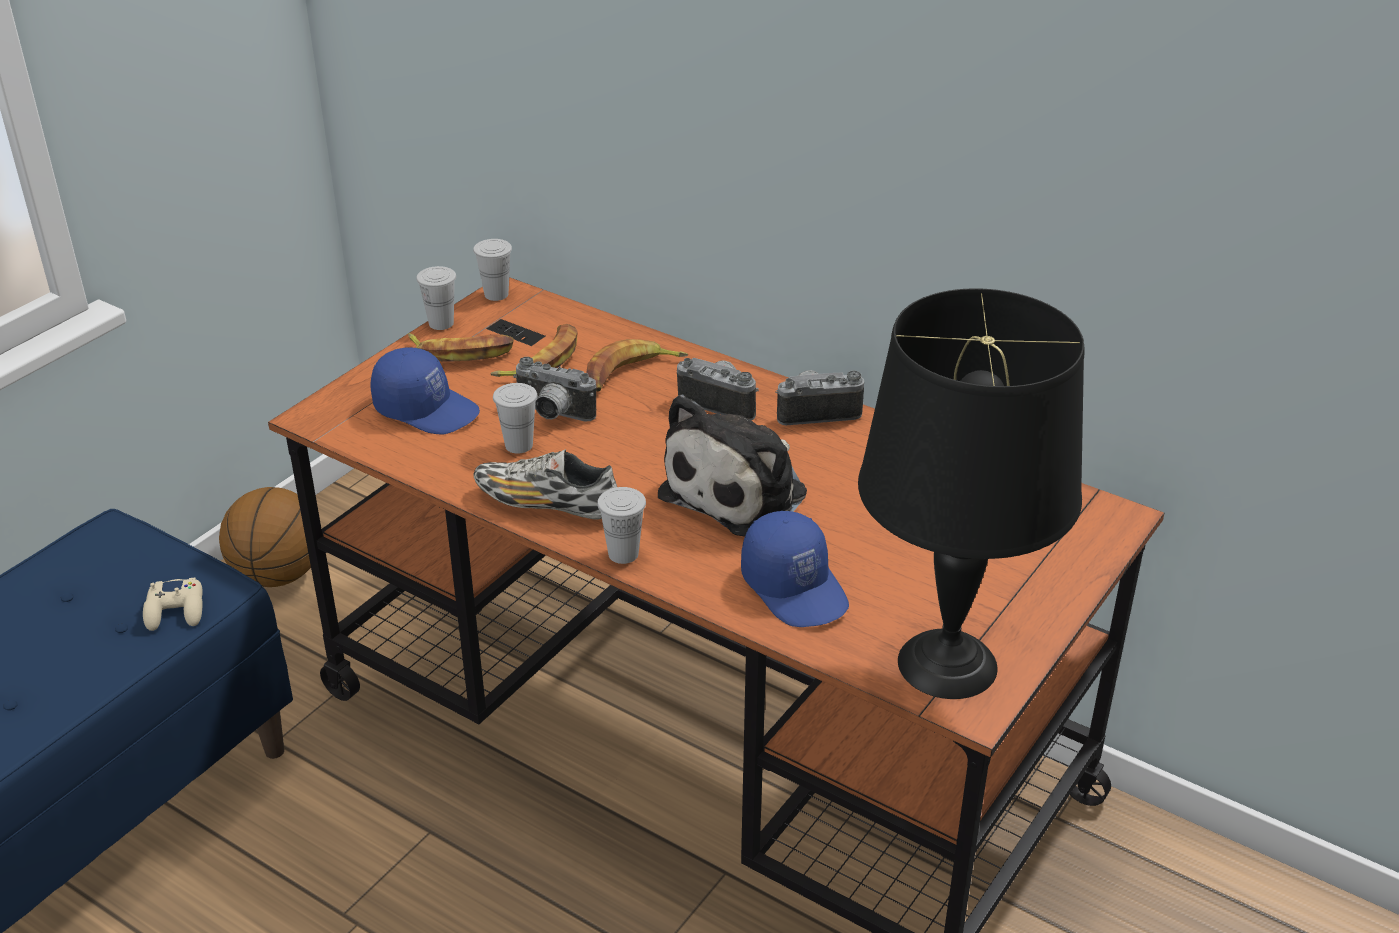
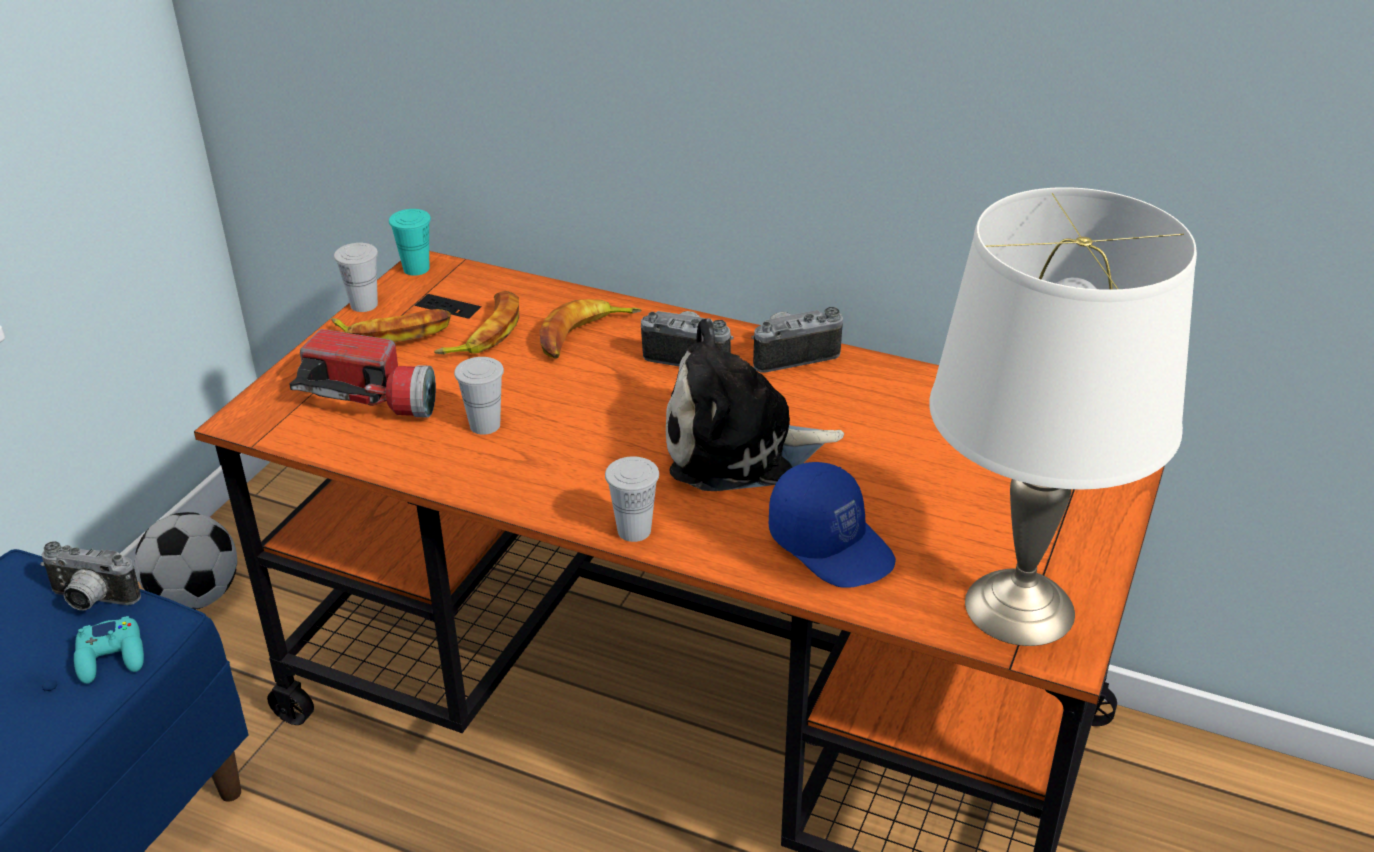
camera: 10 degrees left, 0 degrees up
(176, 611) = (112, 657): beige game controller -> turquoise game controller
(279, 575) = (197, 596): basketball -> football
(427, 409) = (372, 397): blue cap -> flashlight
(496, 294) = (416, 269): white cup -> turquoise cup
(546, 504) = (533, 486): shoe -> none
(552, 415) = (512, 389): camera -> camera (91, 601)
(740, 492) = (739, 448): plush toy -> plush toy turned 60 degrees clockwise
(945, 664) = (1017, 607): black table lamp -> white table lamp

